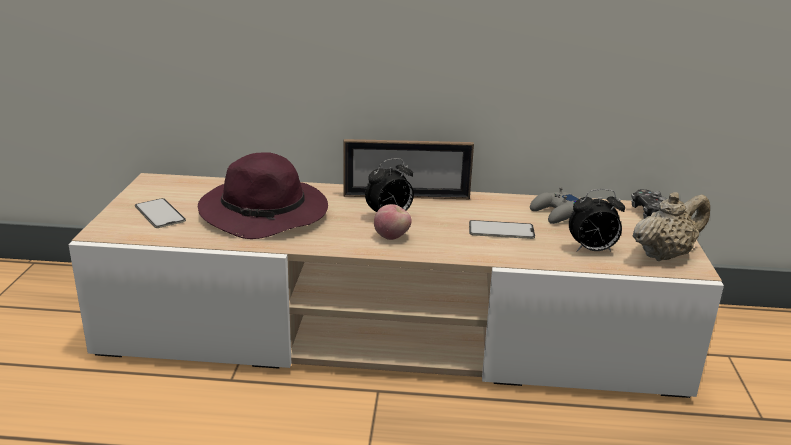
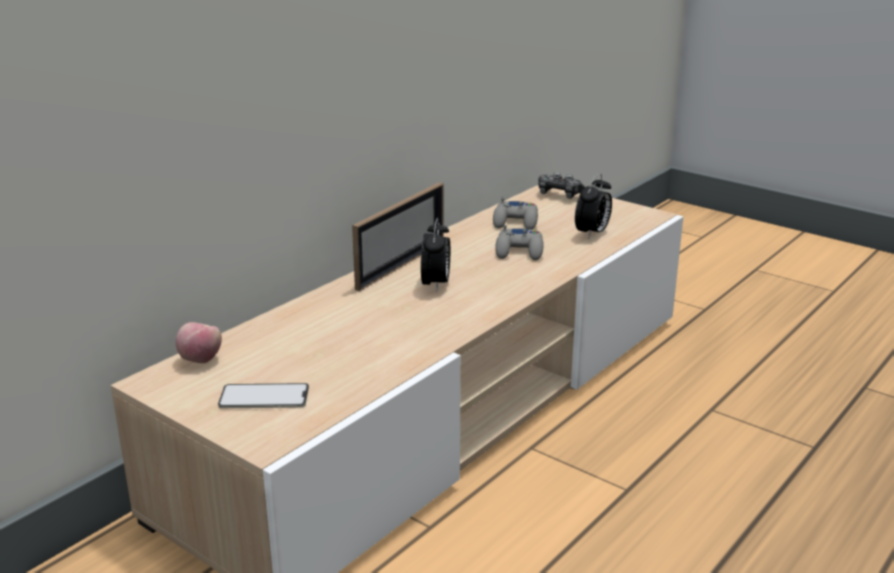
camera: 55 degrees left, 0 degrees up
(266, 214) = (350, 338): purple hat -> none
(392, 237) = (479, 296): apple -> apple (201, 360)
(501, 230) = (520, 251): phone -> grey game controller
(664, 255) = (625, 215): beige teapot -> none

